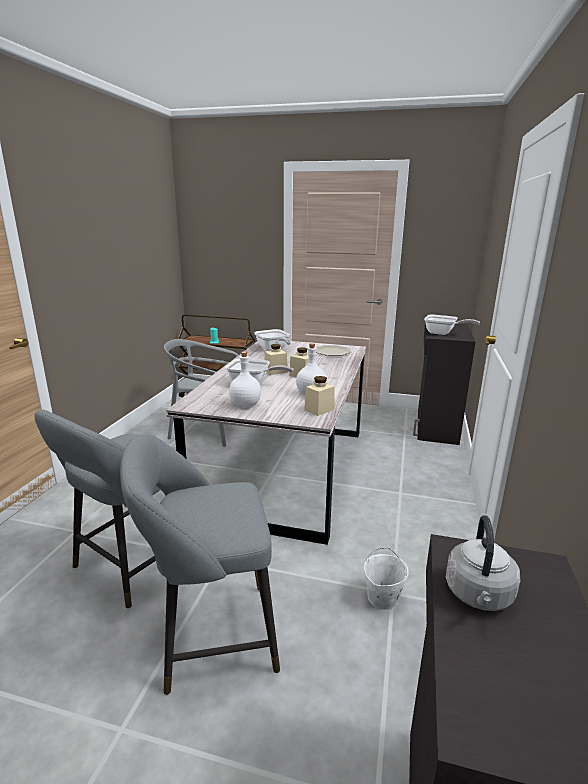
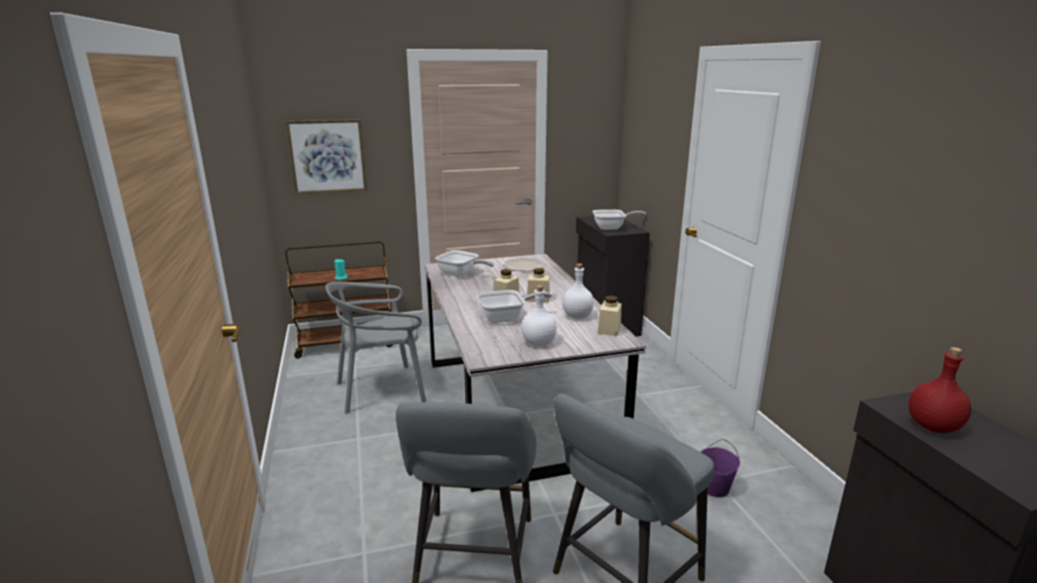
camera: 30 degrees left, 0 degrees up
(220, 248) = (327, 156): none -> picture
(382, 598) = (715, 488): white bucket -> purple bucket
(478, 596) = (934, 427): grey kettle -> red bottle

